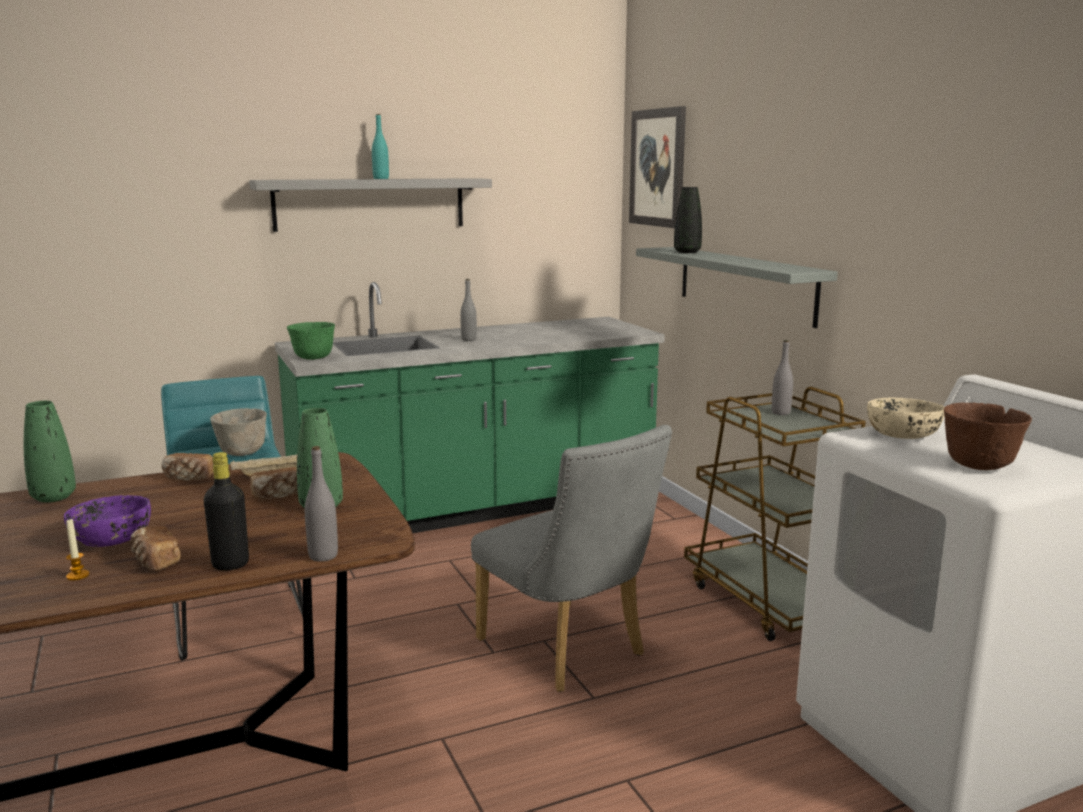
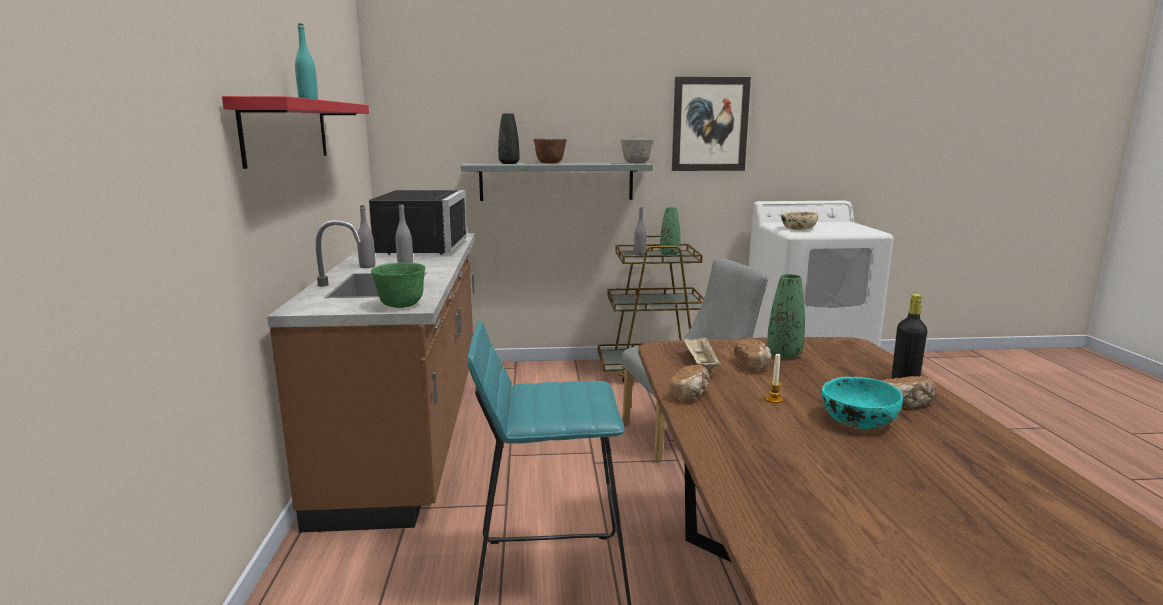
camera: 70 degrees left, 0 degrees up
(53, 497) = (731, 454): green vase -> green vase (669, 254)
(77, 575) = (942, 430): candle -> candle (774, 399)
(112, 539) = (857, 421): purple bowl -> turquoise bowl
(242, 453) = (559, 392): grey bowl -> grey bowl (636, 163)
(323, 556) = (883, 358): grey bottle -> grey bottle (367, 266)
(370, 204) = (287, 131): grey shelf -> red shelf
(477, 509) = (411, 428): green counter -> brown counter
(549, 332) = (415, 247): none -> black microwave
(657, 168) = (429, 99): picture -> picture (710, 124)
(980, 466) = (847, 229): brown bowl -> brown bowl (550, 163)

